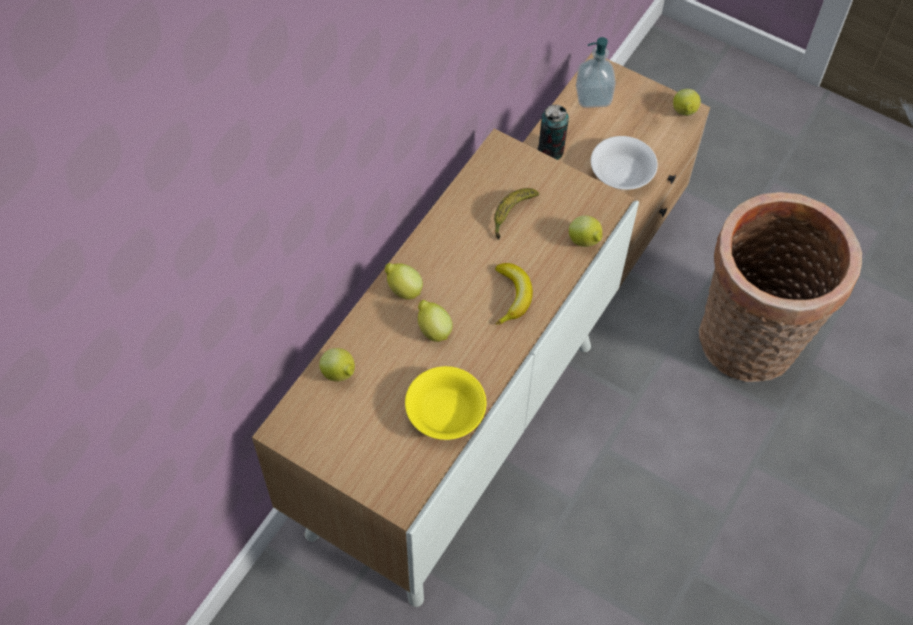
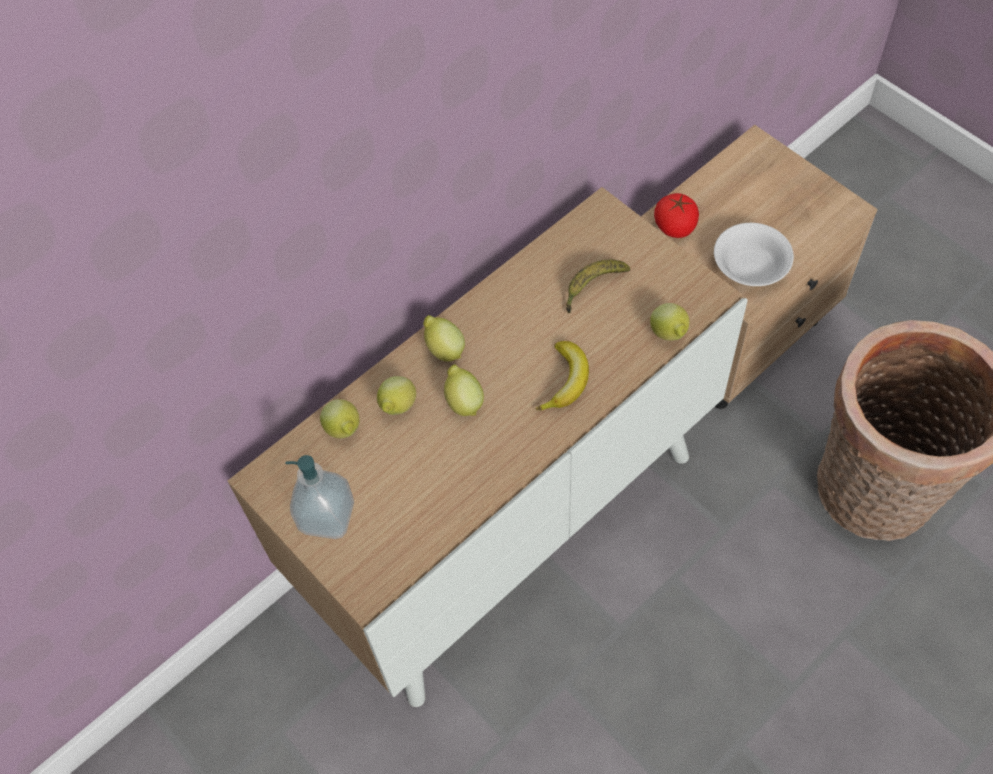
camera: 20 degrees right, 0 degrees up
(446, 411) = (449, 498): yellow bowl -> none
(550, 151) = (675, 227): can -> tomato
(593, 96) = (741, 174): soap dispenser -> soap dispenser (327, 516)
(684, 113) = (844, 210): lemon -> lemon (397, 408)

